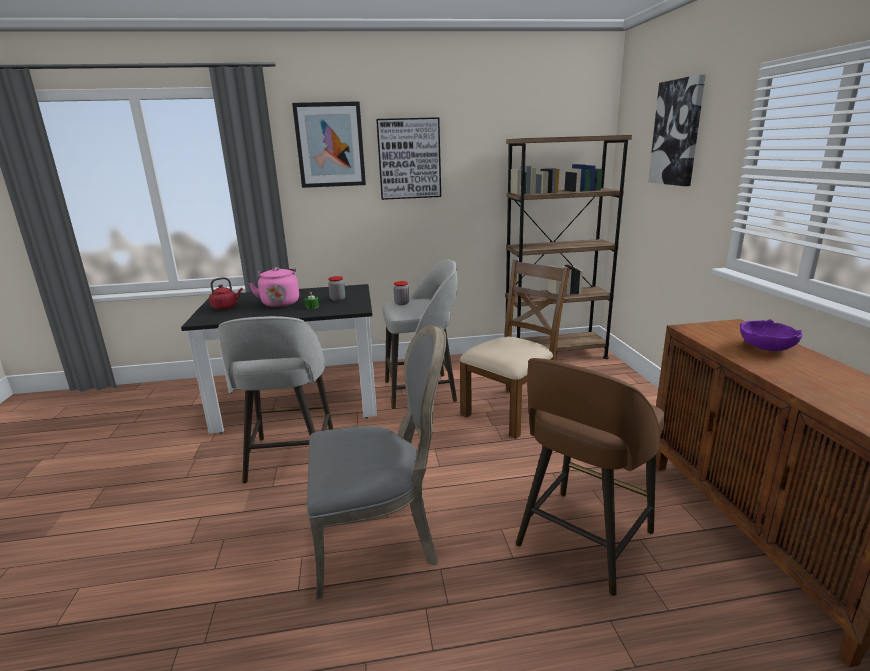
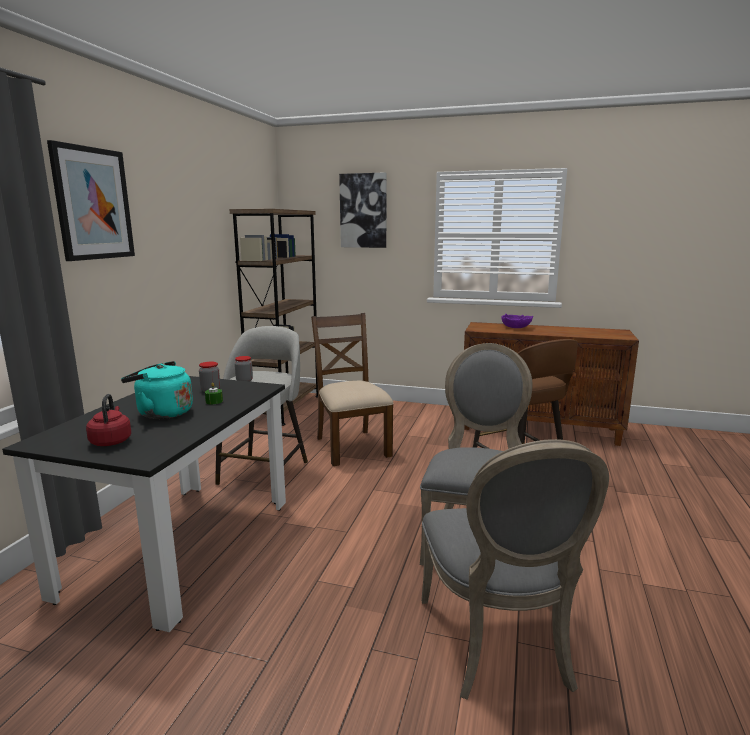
camera: 65 degrees left, 5 degrees down
(210, 590) = (500, 645): none -> grey chair
(280, 303) = (162, 413): pink kettle -> turquoise kettle
(290, 458) = (309, 569): grey stool -> none
(409, 159) = (165, 225): picture -> none

